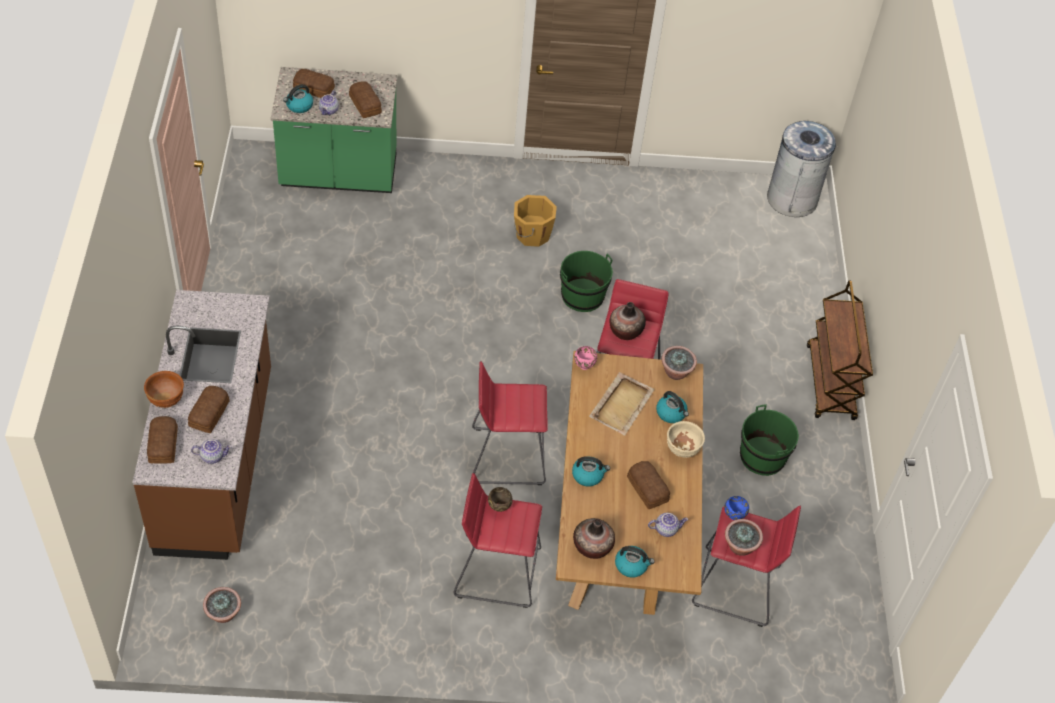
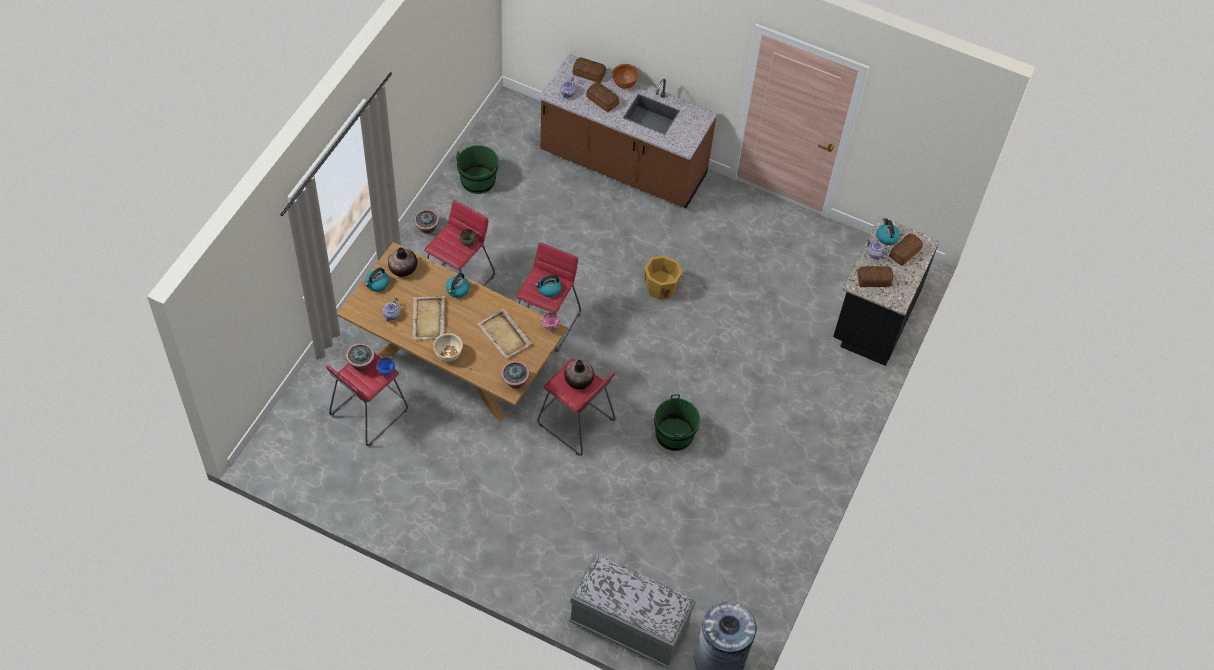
camera: 115 degrees right, 5 degrees up
(224, 614) = (506, 137): potted plant -> potted plant (427, 228)
(338, 175) = (873, 318): green counter -> black counter
(532, 234) = (756, 427): orange bucket -> orange bucket (661, 287)
(648, 488) = (428, 319): bread -> beige tray
(671, 413) = (481, 362): kettle -> kettle (548, 289)
(762, 456) = (462, 485): green bucket -> green bucket (478, 180)
(810, 270) = (629, 626): none -> grey bench
(830, 383) = (504, 574): brown cart -> none

